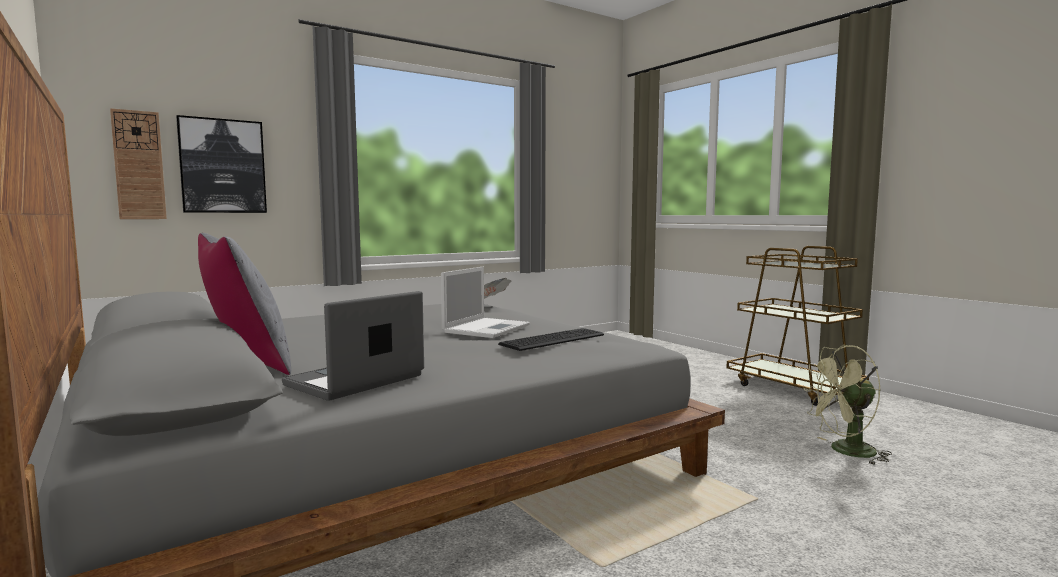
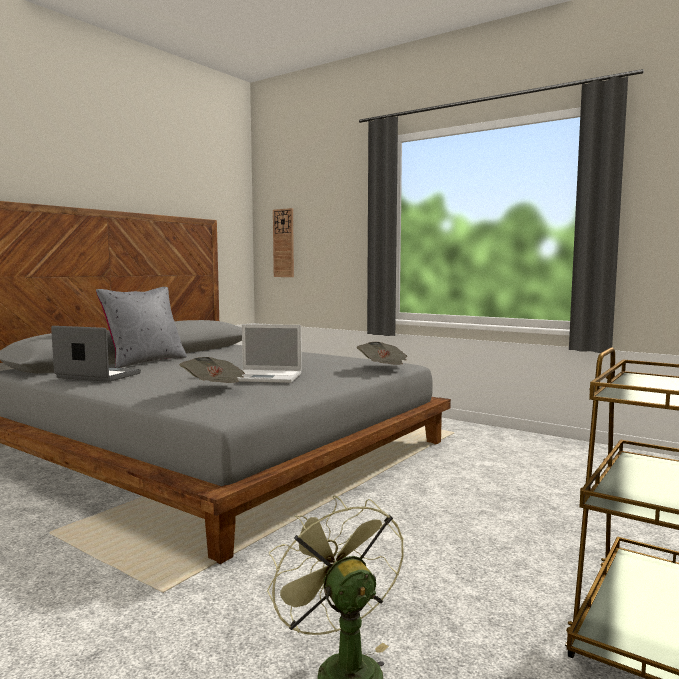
camera: 70 degrees right, 0 degrees up
(222, 166) = (321, 240): picture -> none
(550, 339) = (215, 388): keyboard -> newspaper

